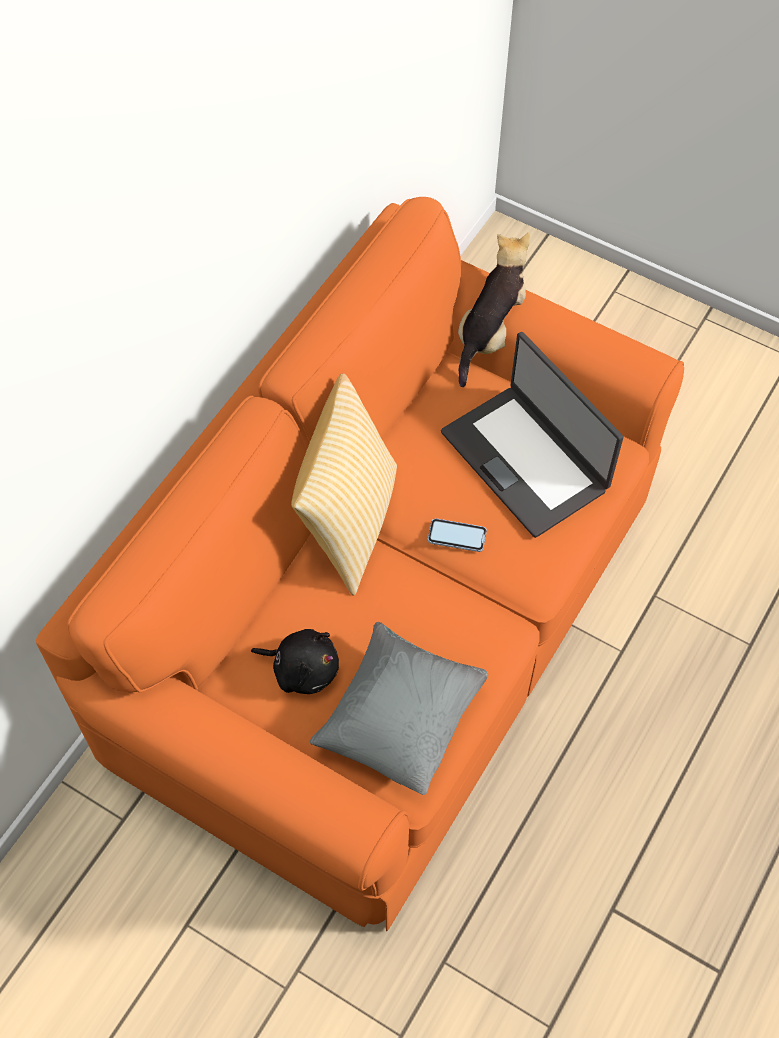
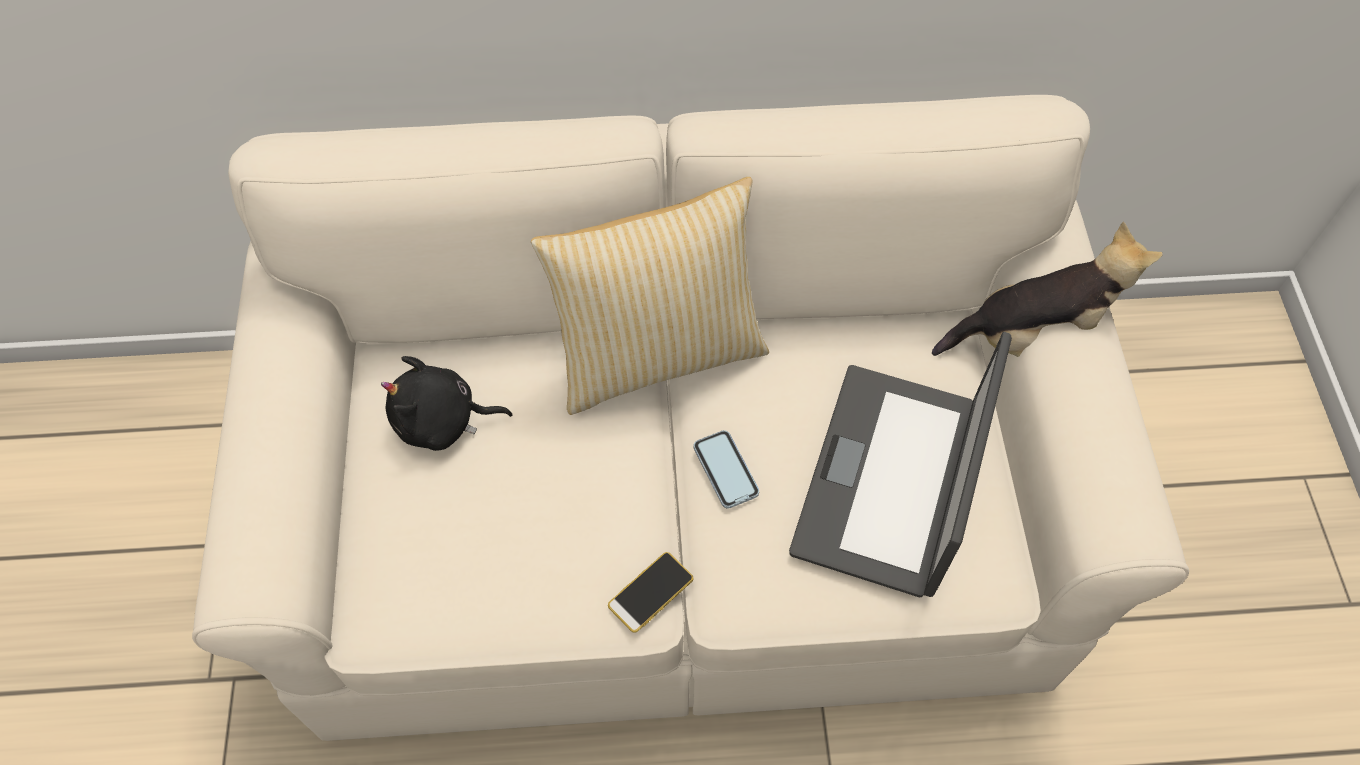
camera: 55 degrees right, 0 degrees up
(302, 669) = (442, 421): black plush toy -> black plush toy turned 105 degrees clockwise
(388, 620) = (681, 512): orange sofa -> beige sofa
(400, 720) = (443, 559): grey pillow -> none
(504, 622) = (651, 592): none -> phone

